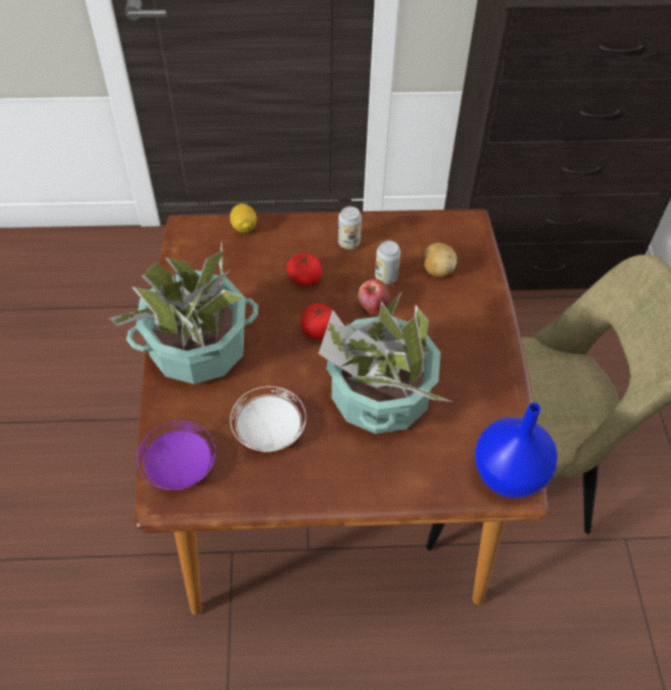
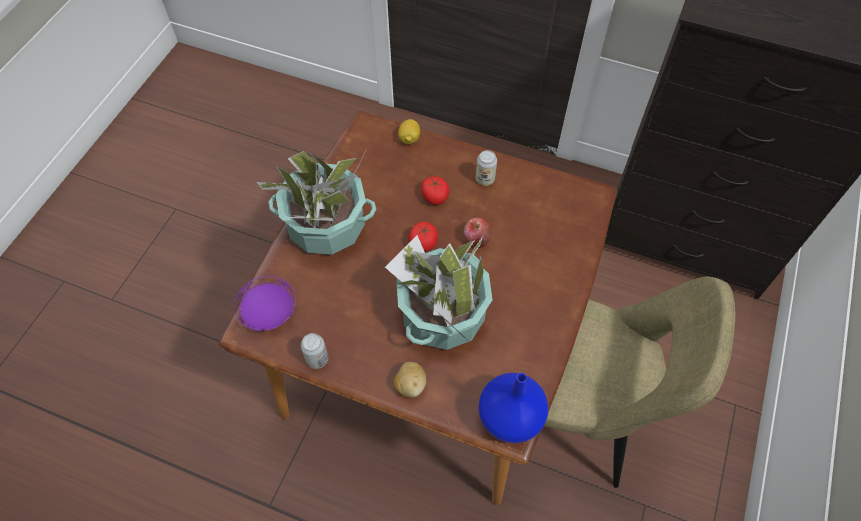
camera: 25 degrees right, 5 degrees up
(269, 430) = (345, 309): white plate -> none
(386, 277) = (499, 218): can -> can (317, 359)
(437, 269) = (545, 227): potato -> potato (410, 385)

